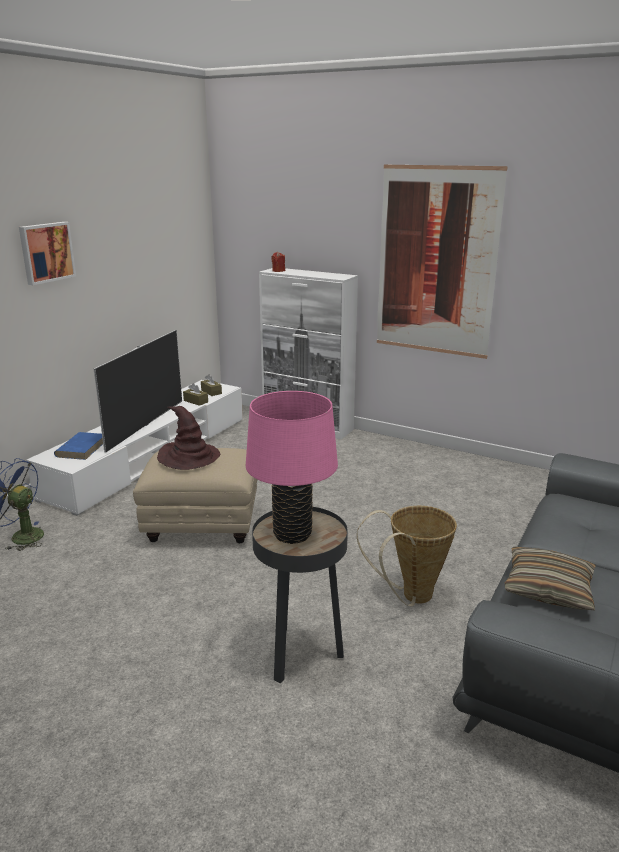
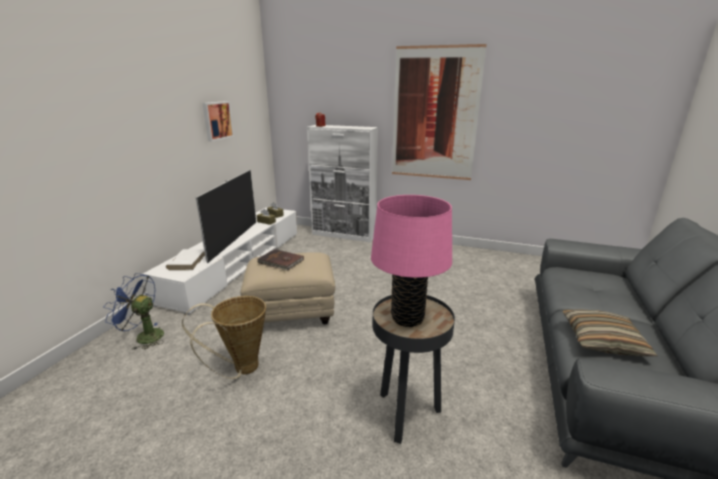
camera: 10 degrees left, 0 degrees up
(46, 252) = (148, 106): picture -> picture (217, 120)
(81, 448) = (187, 261): blue book -> white book
(189, 457) = (280, 262): brown hat -> brown book
(410, 597) = (468, 353): basket -> basket (240, 369)

